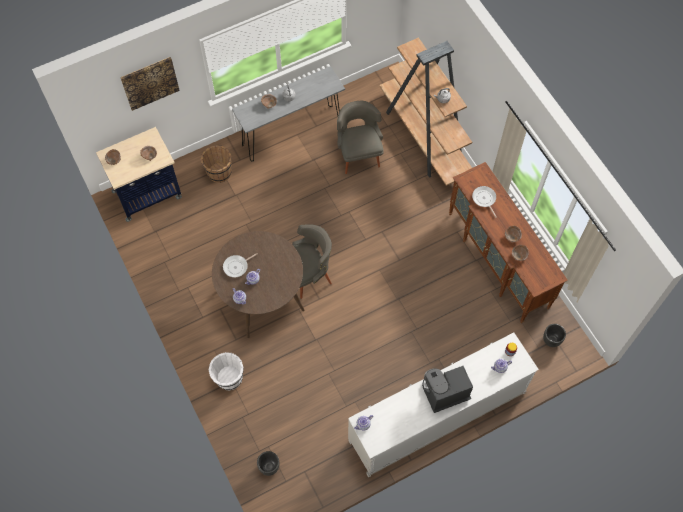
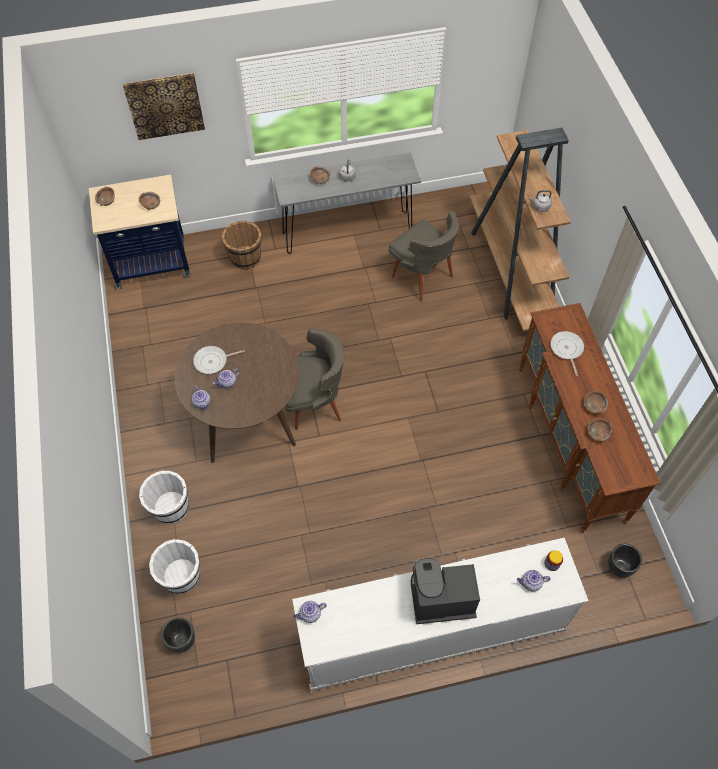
camera: 15 degrees right, 5 degrees down
(254, 424) = (181, 577): none -> white bucket
(358, 157) = (422, 277): grey chair -> grey chair turned 135 degrees clockwise

